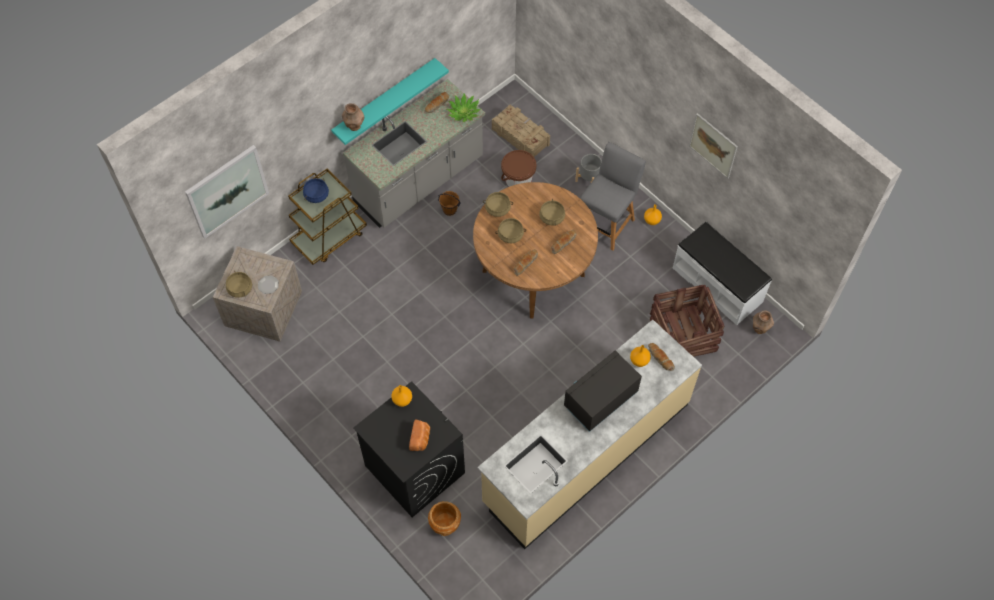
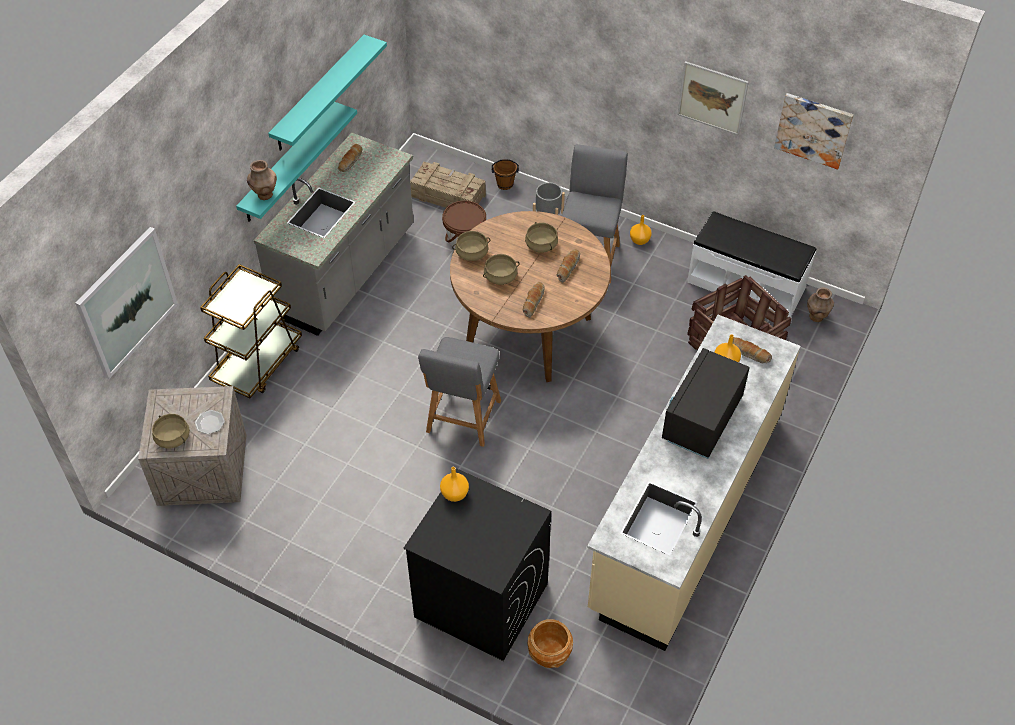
camera: 20 degrees left, 10 degrees down
(316, 195) = (236, 298): blue cooking pot -> none
(420, 53) = (319, 94): none -> turquoise shelf
(420, 439) = (500, 533): bread -> none
(450, 210) = (397, 293): brown bucket -> brown bucket (505, 184)
(456, 328) = (462, 419): none -> grey chair
(464, 112) = (387, 161): potted plant -> none
(777, 198) = (813, 130): none -> picture

